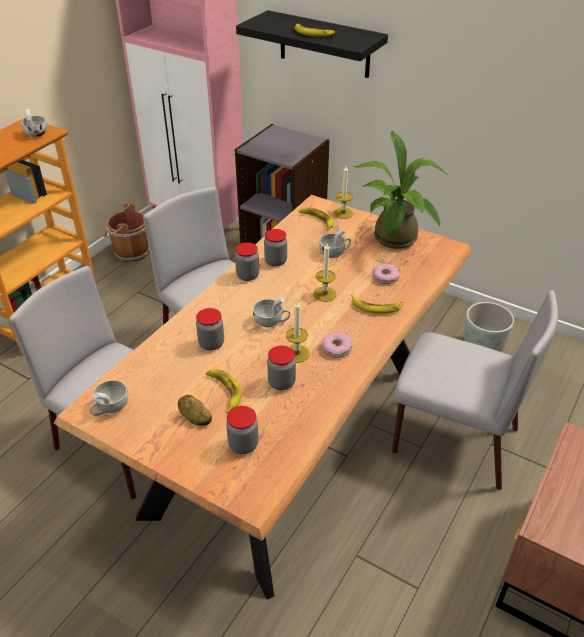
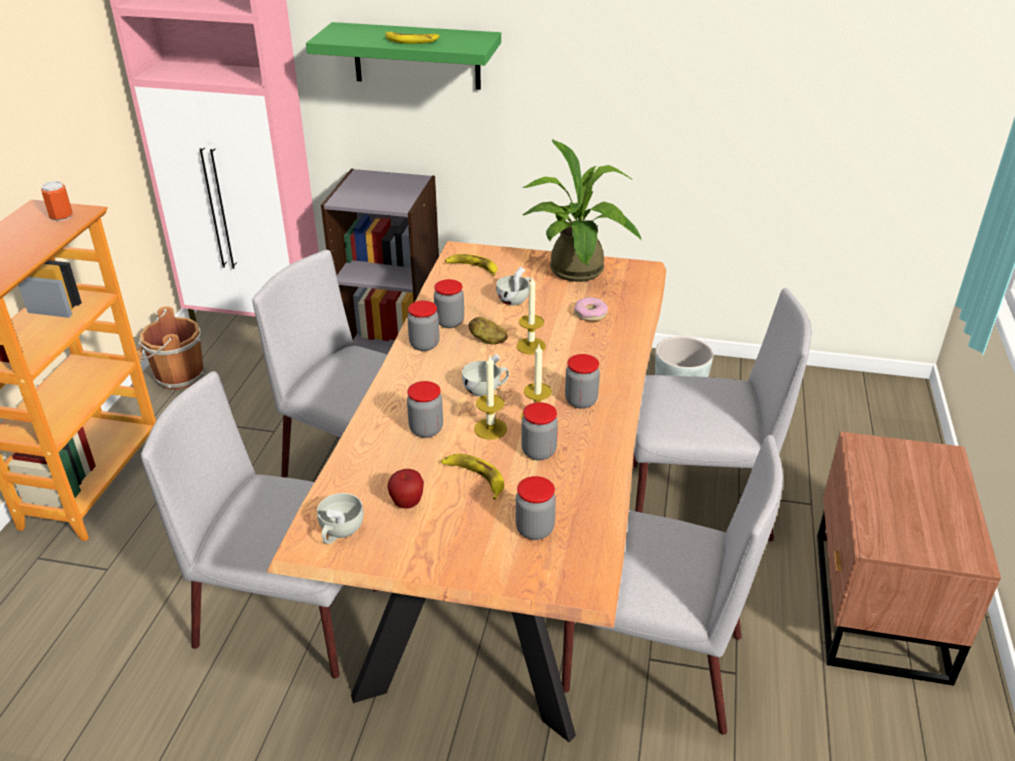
camera: 20 degrees left, 5 degrees down
(36, 133) = (61, 216): white cup -> can
(166, 399) = (407, 503): none -> apple
(195, 418) = (457, 515): potato -> potato (487, 340)
(324, 44) = (416, 56): black shelf -> green shelf
(336, 349) = (581, 401): donut -> jar
(343, 213) = (499, 254): candle -> candle (490, 429)
(355, 558) = (649, 662): none -> grey chair
(376, 306) = (599, 347): banana -> none

